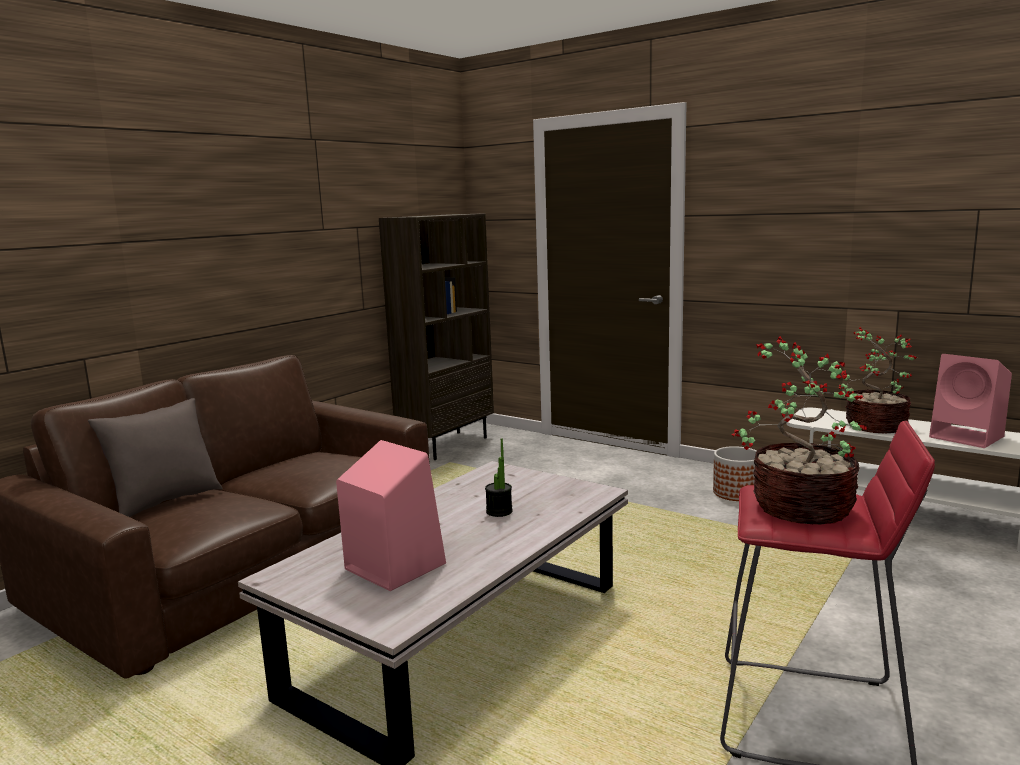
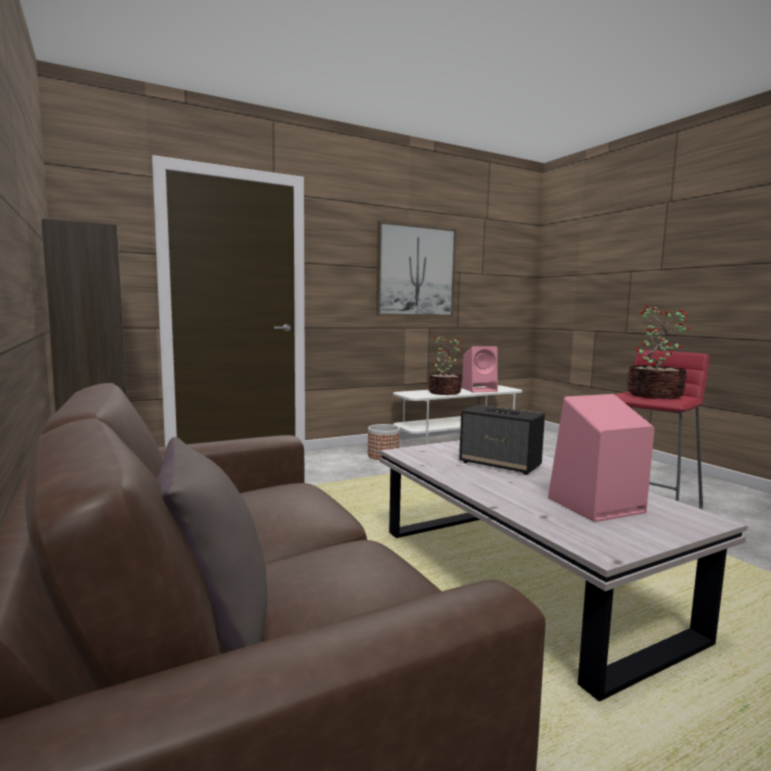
camera: 65 degrees left, 5 degrees down
(499, 511) = (500, 464): potted plant -> speaker
(869, 214) = (416, 271): none -> picture

